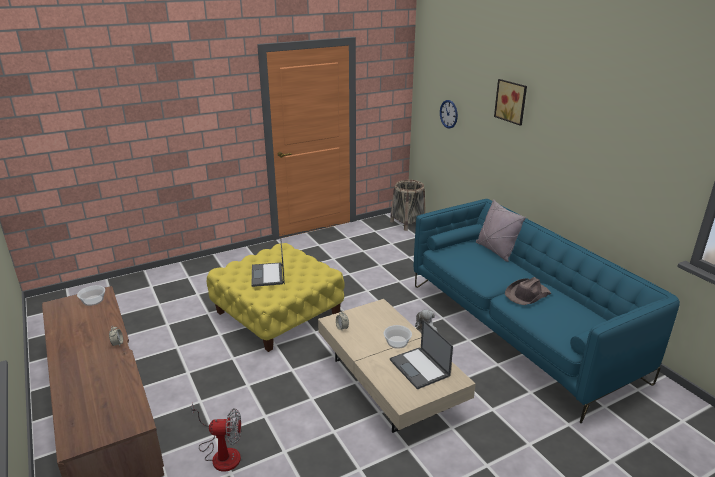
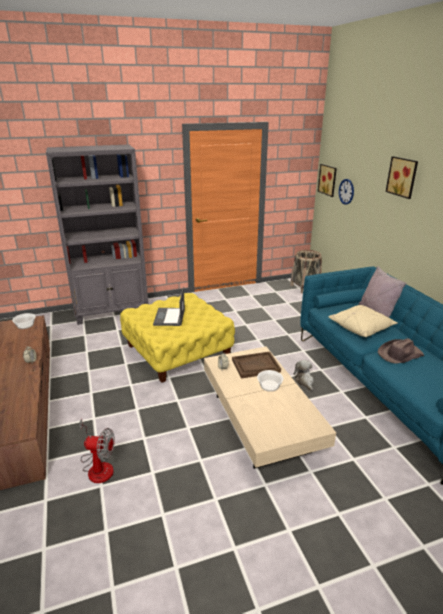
camera: 10 degrees right, 0 degrees up
(185, 272) = (112, 312): none -> grey bookcase
(377, 322) = (255, 366): none -> brown tray
(420, 368) = (285, 412): laptop -> none
(426, 100) = (328, 180): none -> picture
(483, 269) = (361, 328): none -> beige pillow

